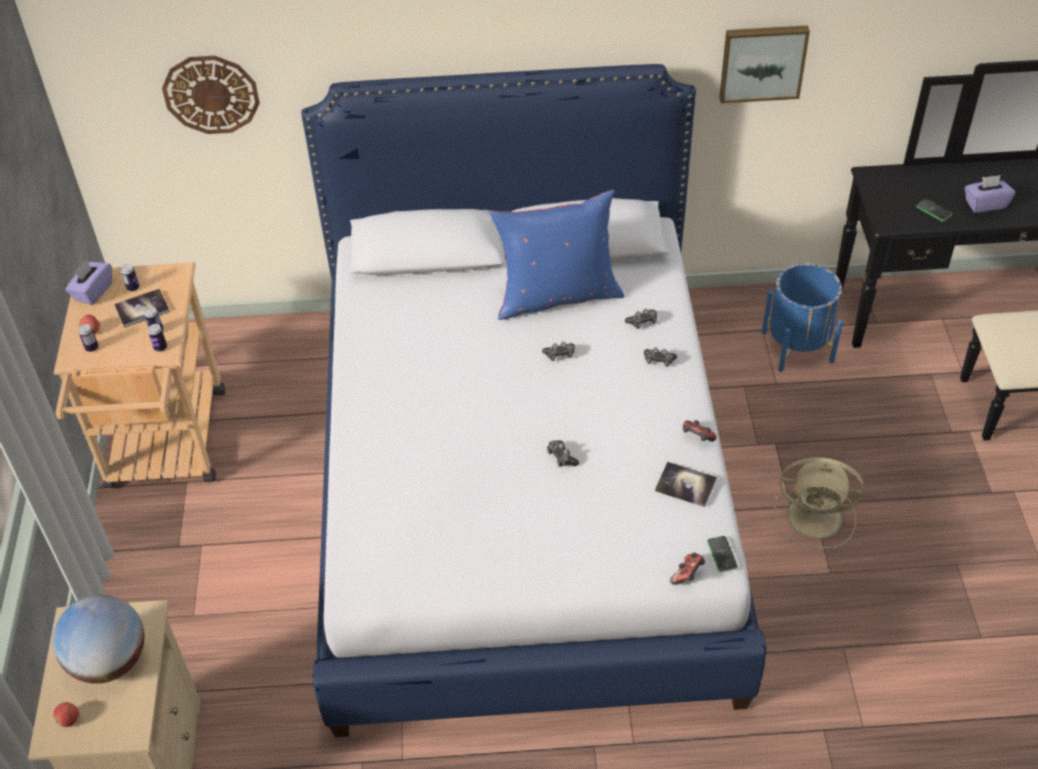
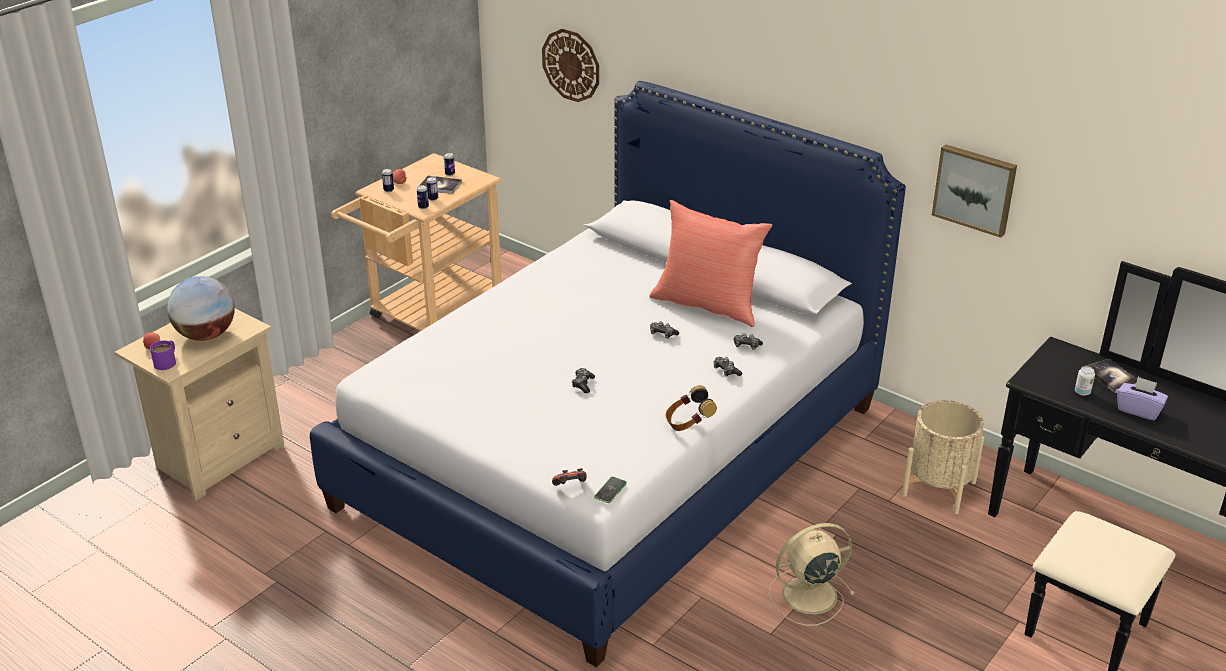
camera: 40 degrees right, 15 degrees down
(93, 291) = (426, 166): purple tissue box -> none
(110, 724) = (167, 361): none -> purple mug
(557, 296) = (708, 304): blue pillow -> red pillow
(685, 485) = (642, 442): book -> book (1111, 377)
(697, 438) = (688, 423): game controller -> headphones
(797, 347) = (939, 488): blue planter -> beige planter
(817, 517) = (807, 596): beige fan -> beige fan turned 105 degrees clockwise
(933, 210) = (1082, 392): phone -> can

